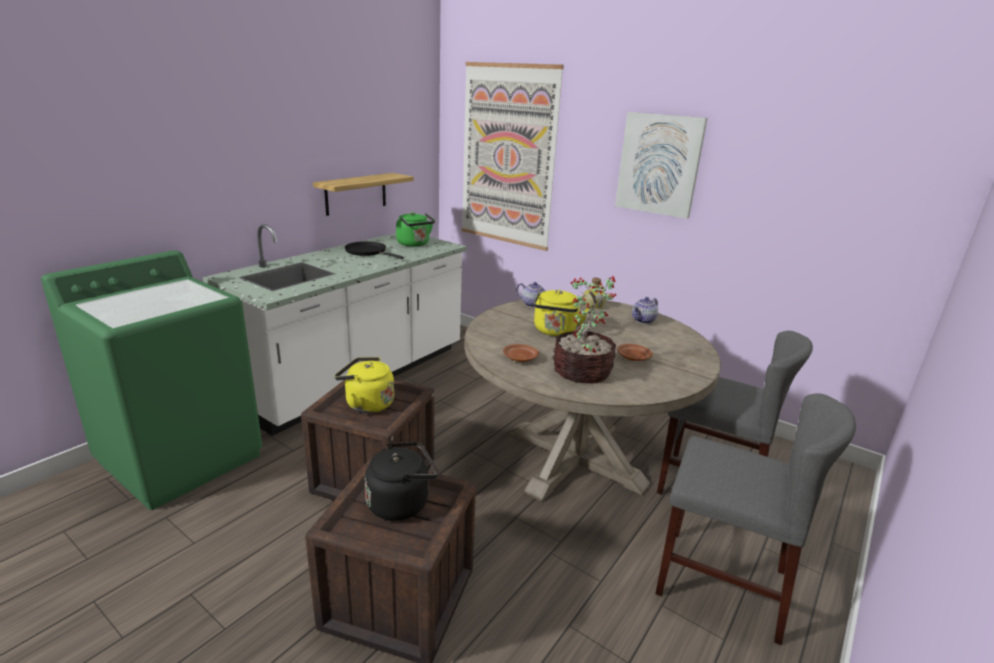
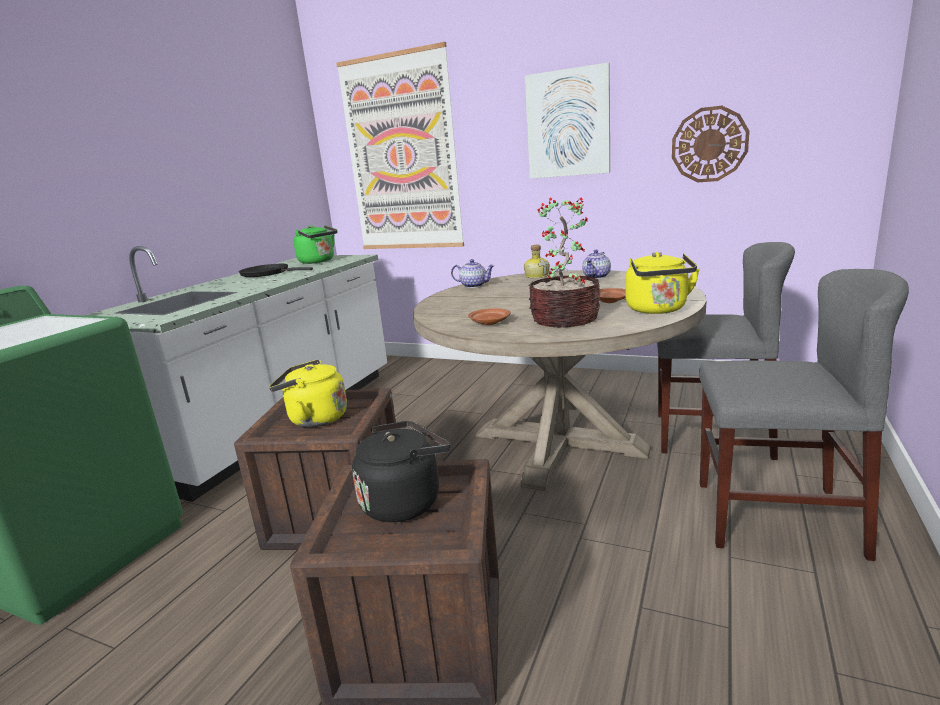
camera: 10 degrees left, 5 degrees down
(356, 193) = (240, 214): shelf -> none
(555, 331) = (512, 298): yellow kettle -> yellow kettle (658, 310)
(785, 215) = (709, 145): none -> wall clock

